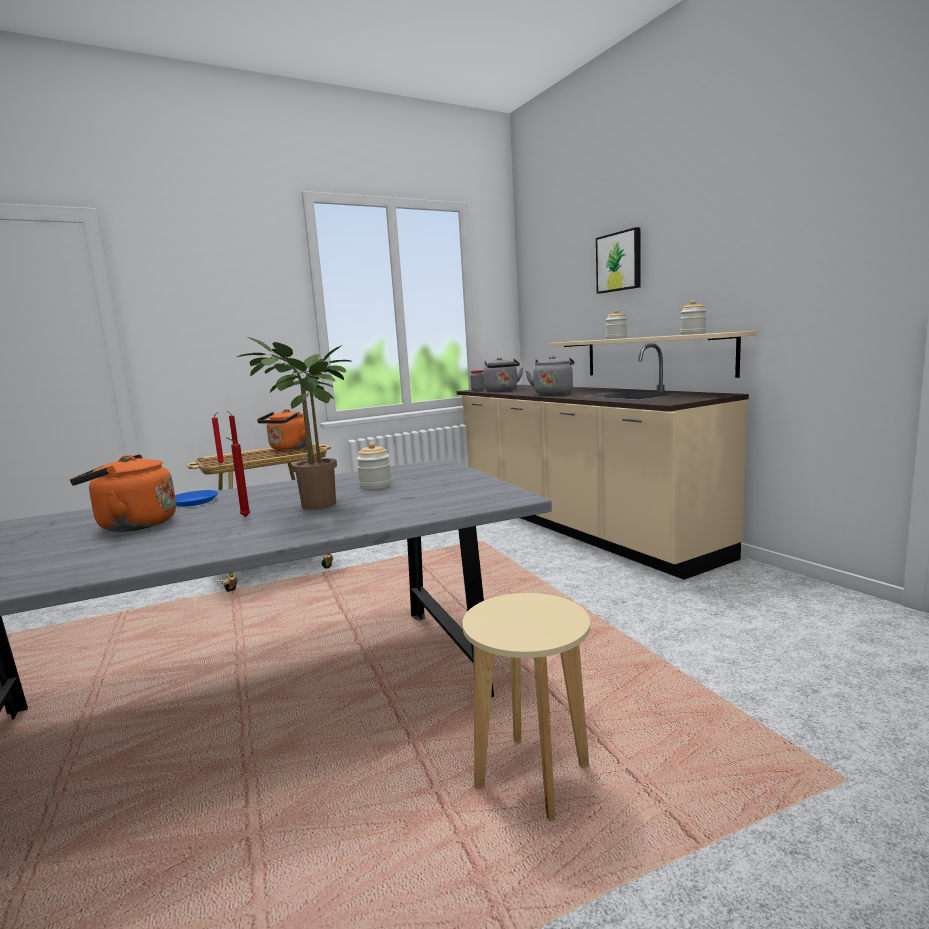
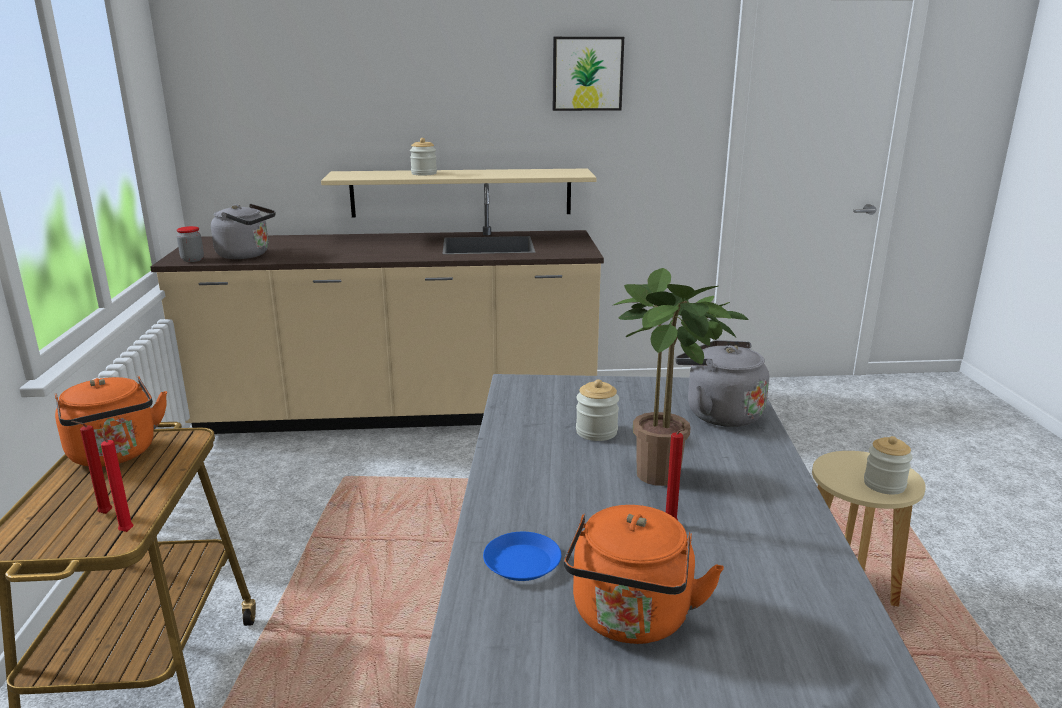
camera: 65 degrees left, 10 degrees up
(553, 393) = (376, 253): grey kettle -> grey kettle (719, 414)
(619, 262) = (398, 72): picture -> picture (587, 73)
(692, 334) = (543, 173): jar -> jar (884, 485)

